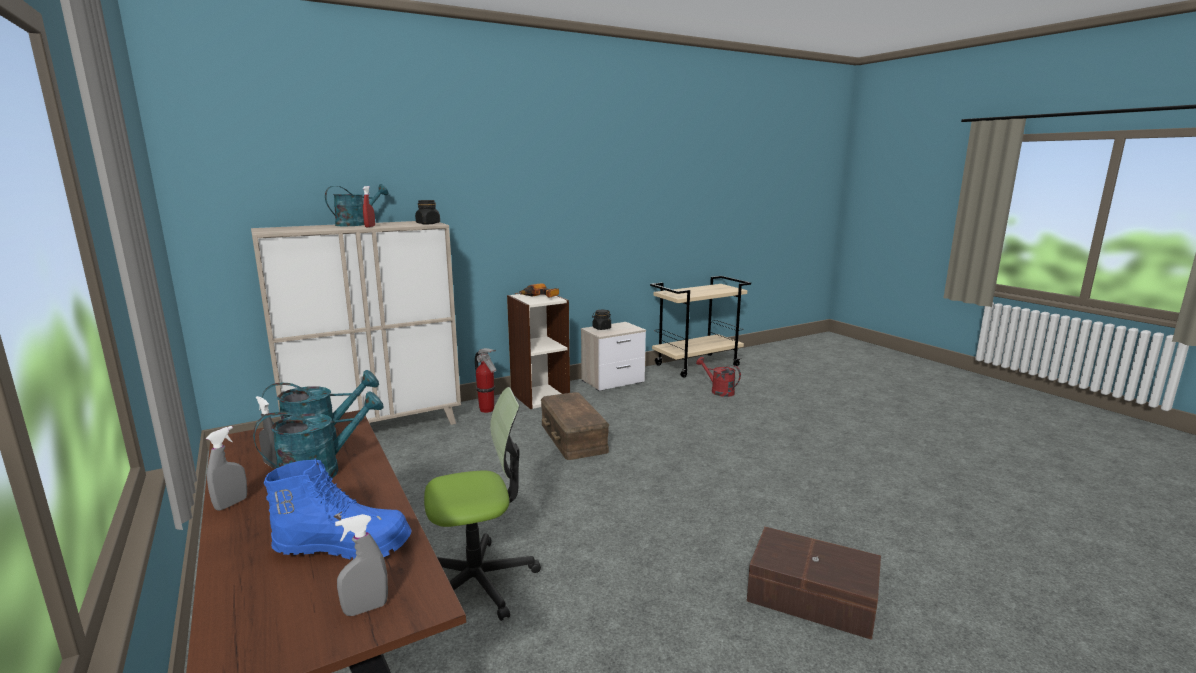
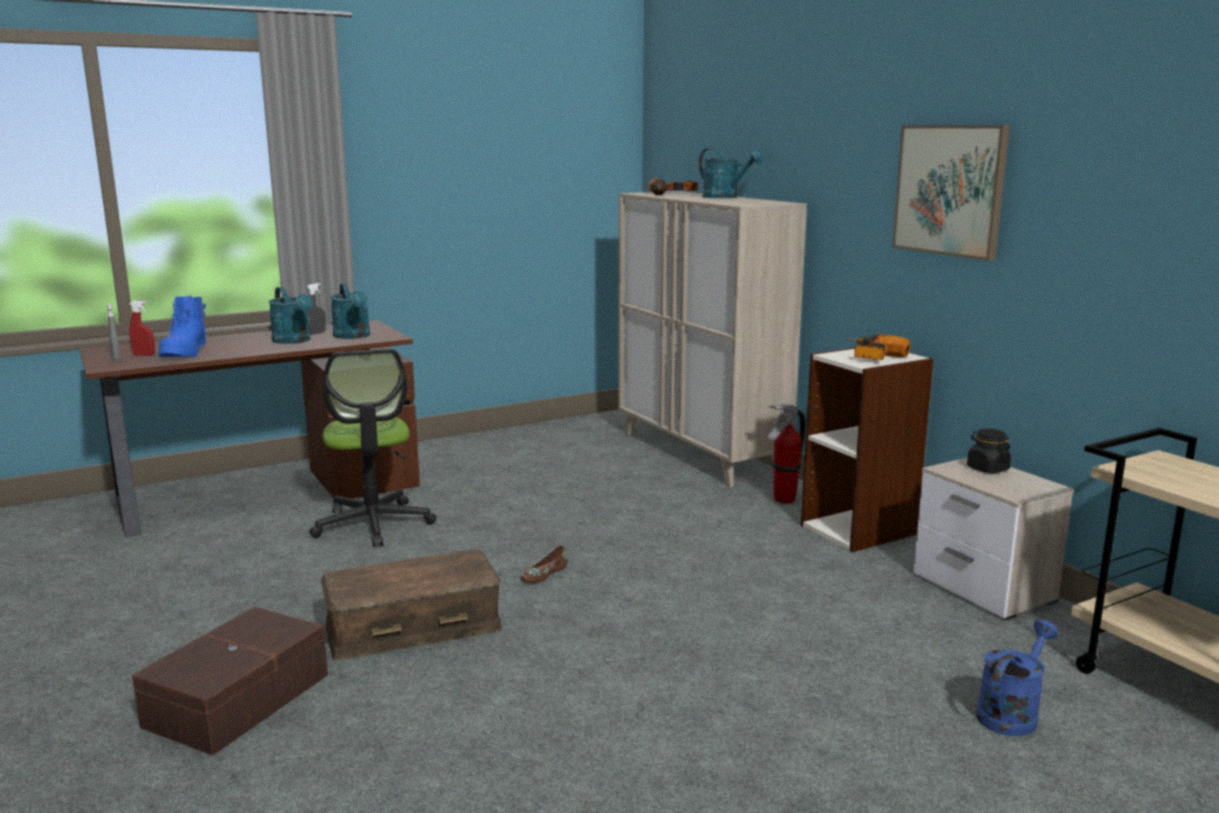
camera: 90 degrees right, 0 degrees up
(231, 504) = (265, 333): grey spray bottle -> none
(300, 228) = (673, 194): none -> power drill
(370, 226) = (700, 199): red spray bottle -> red spray bottle (144, 355)
(428, 223) = (747, 204): black jar -> none
(542, 201) = (950, 190): none -> picture
(572, 437) = (699, 557): brown storage box -> brown storage box (413, 626)
(597, 487) = (543, 574): none -> brown shoe
(718, 391) = (1011, 713): red watering can -> blue watering can

